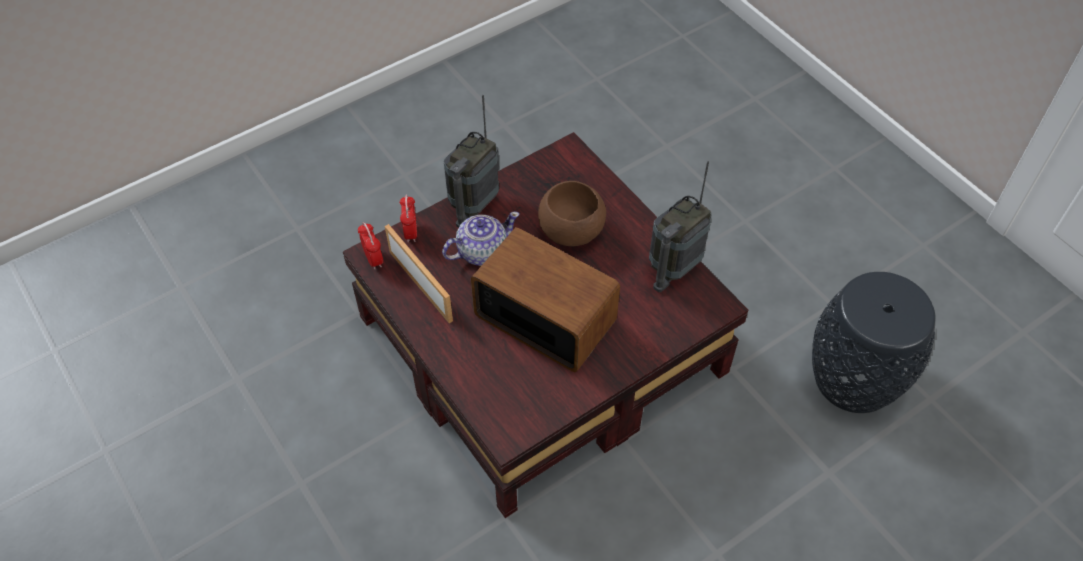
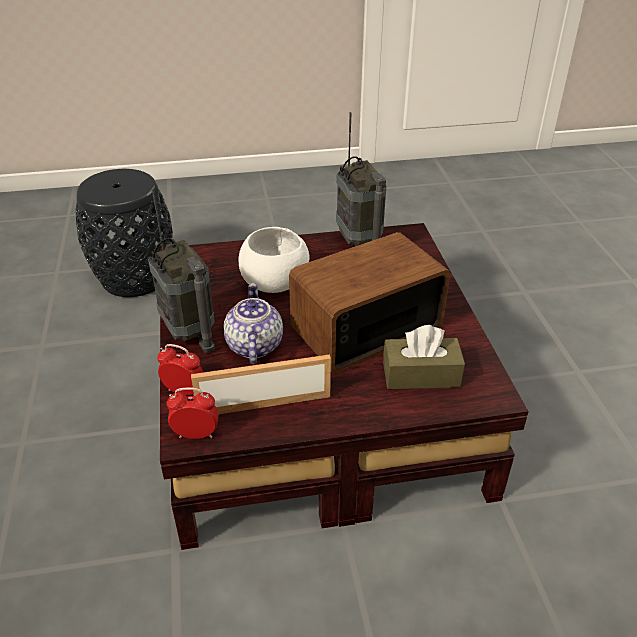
camera: 65 degrees left, 15 degrees down
(506, 376) = (421, 375): none -> brown tissue box
(570, 232) = (276, 283): brown bowl -> white bowl
(853, 378) = (450, 254): black stool -> black stool (135, 278)

